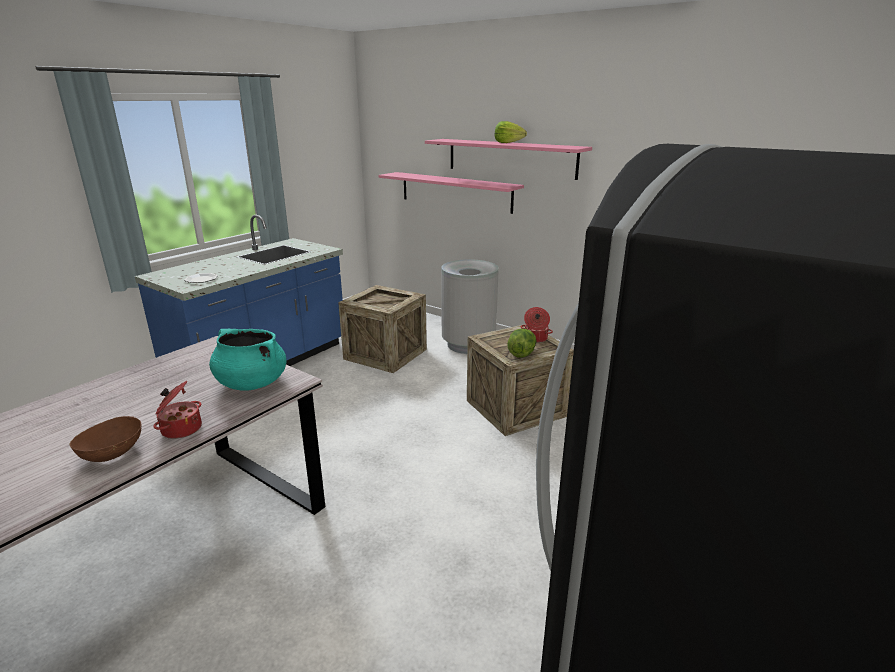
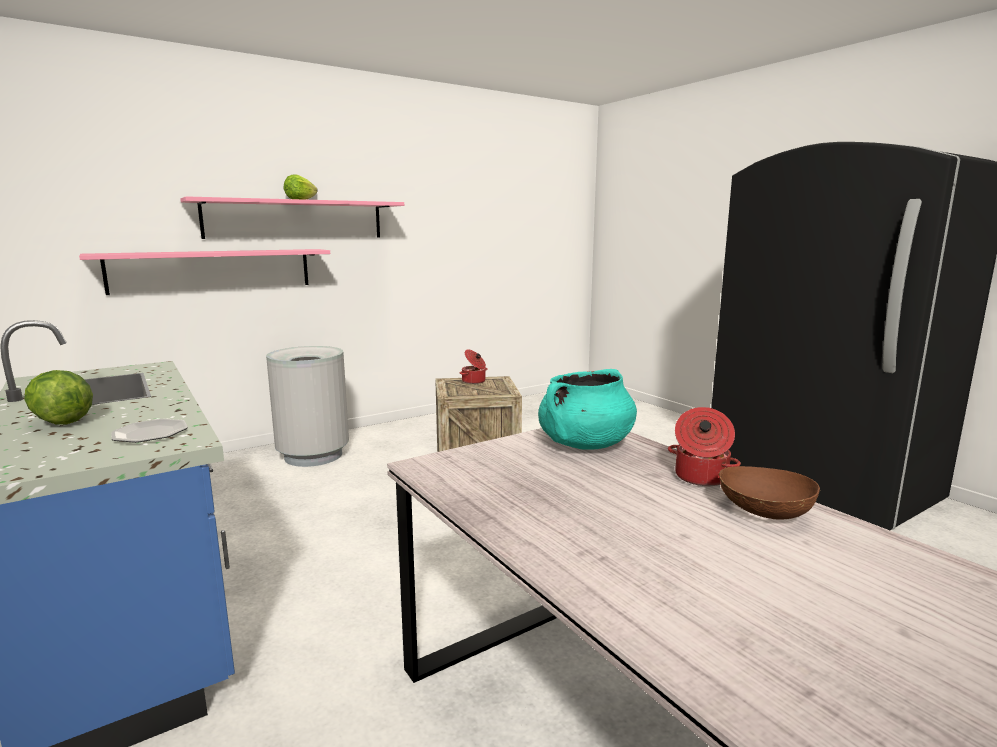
camera: 70 degrees left, 10 degrees down
(385, 354) = (262, 505): crate -> none
(521, 353) = (500, 389): lettuce -> lettuce (62, 421)

